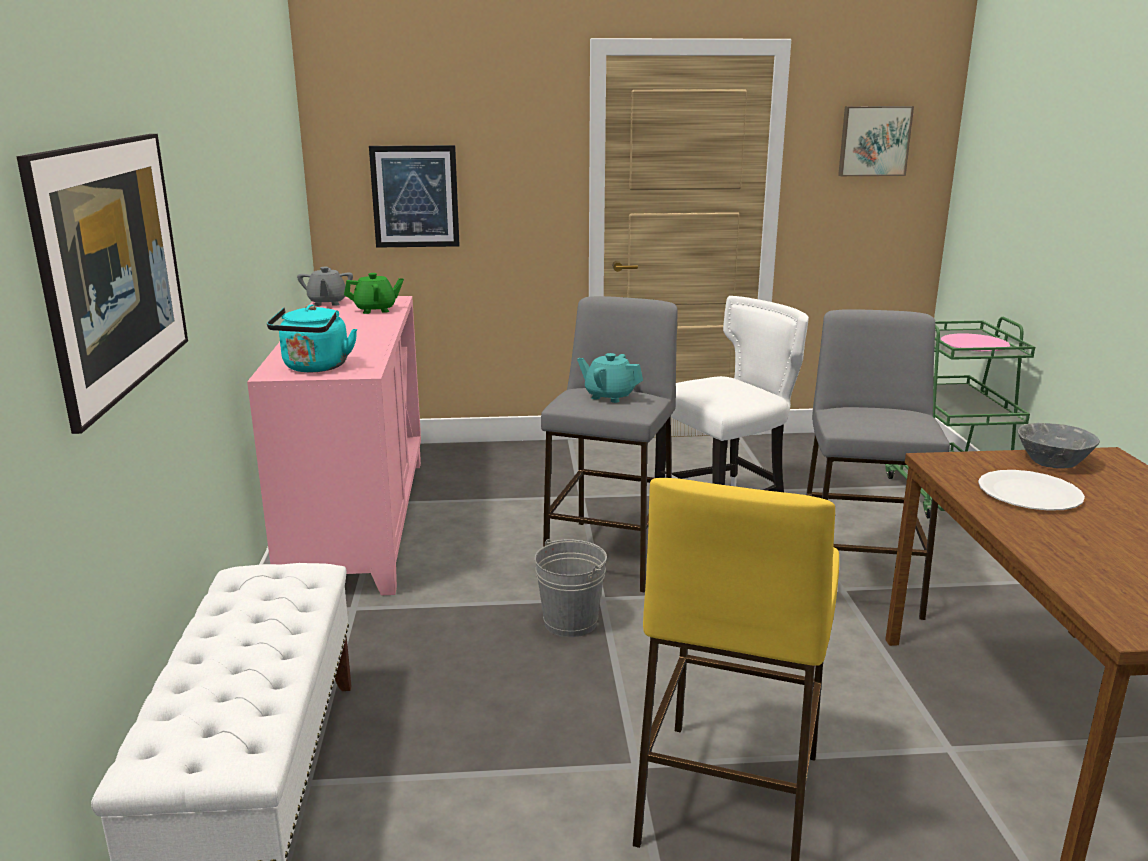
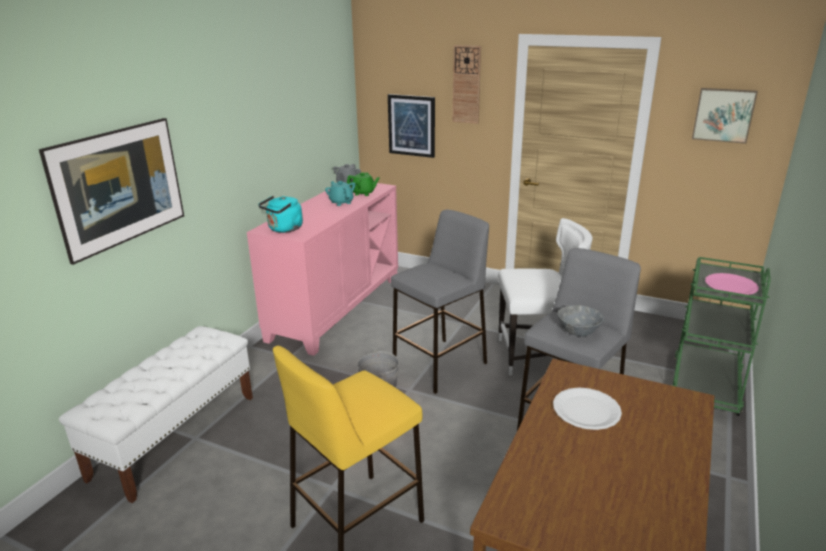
camera: 30 degrees right, 5 degrees up
(509, 121) = (466, 84): none -> wall clock
(609, 396) = (433, 274): turquoise teapot -> turquoise teapot (341, 202)
(1052, 462) = (642, 392): grey bowl -> grey bowl (579, 330)

